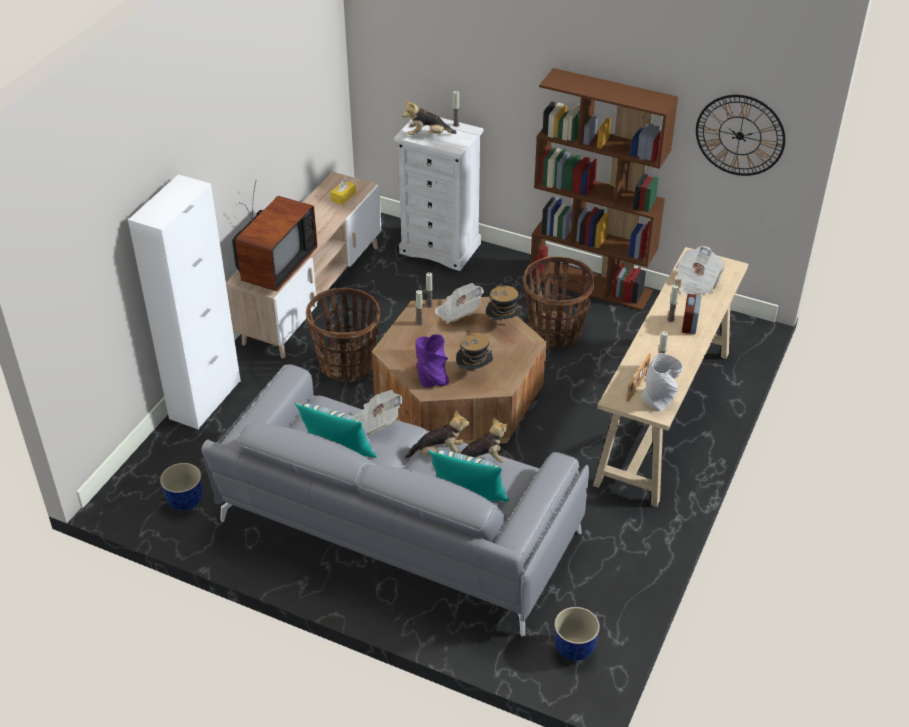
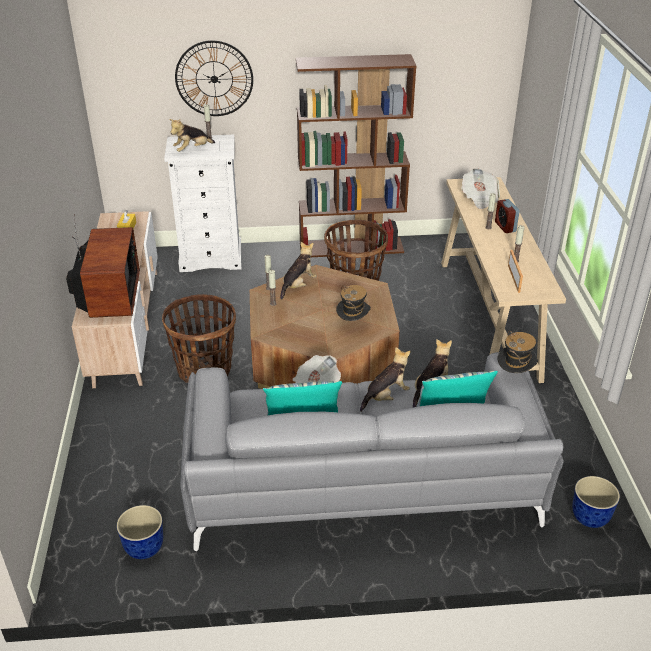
camera: 30 degrees left, 5 degrees down
(205, 399) = (92, 447): white cabinet -> none
(432, 378) = (323, 341): purple vase -> none
(458, 313) = (298, 285): newspaper -> plush toy
(503, 324) = (342, 282): hat -> hat (514, 376)
(659, 400) = (540, 283): grey vase -> none
(740, 135) = (463, 76): wall clock -> wall clock (214, 79)

